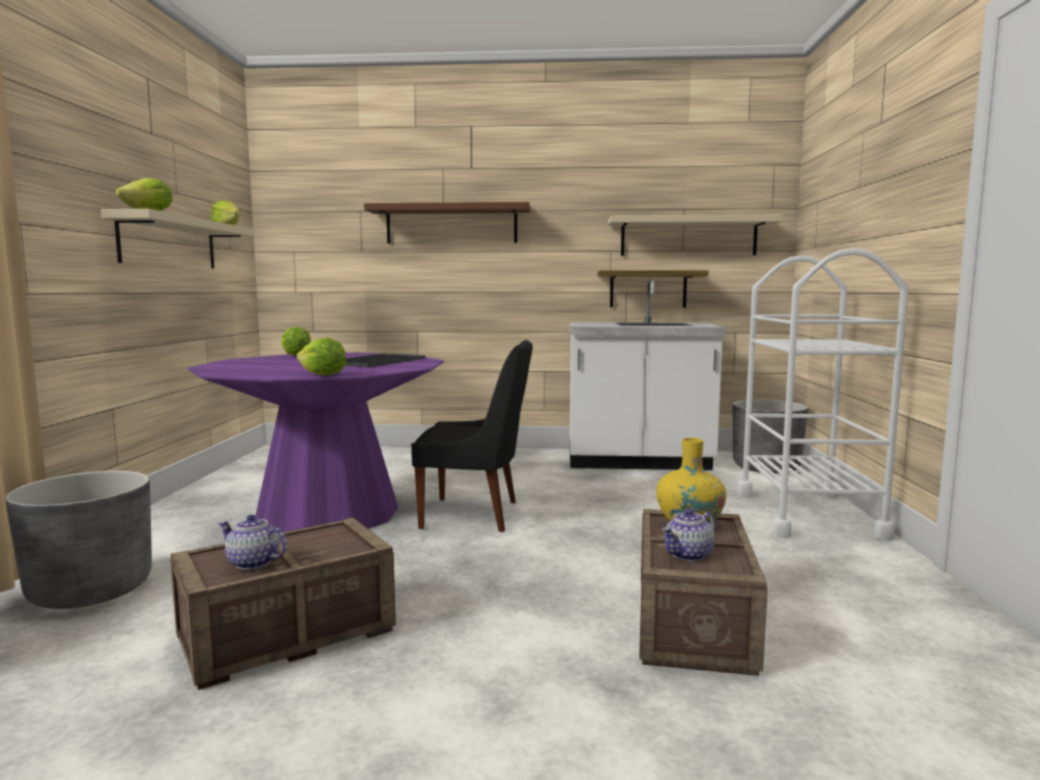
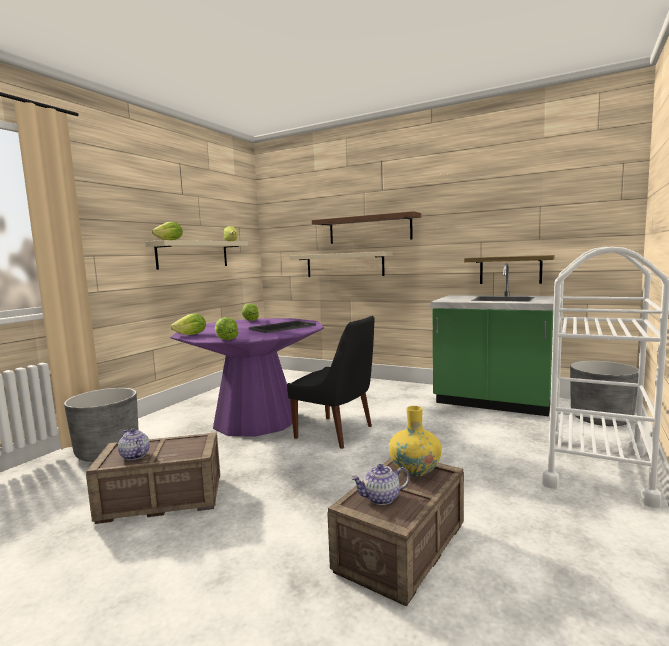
camera: 25 degrees right, 0 degrees up
(236, 372) = (191, 335): none -> lettuce
(638, 462) = (492, 402): white counter -> green counter
(688, 237) = (543, 228): beige shelf -> beige shelf (344, 265)

